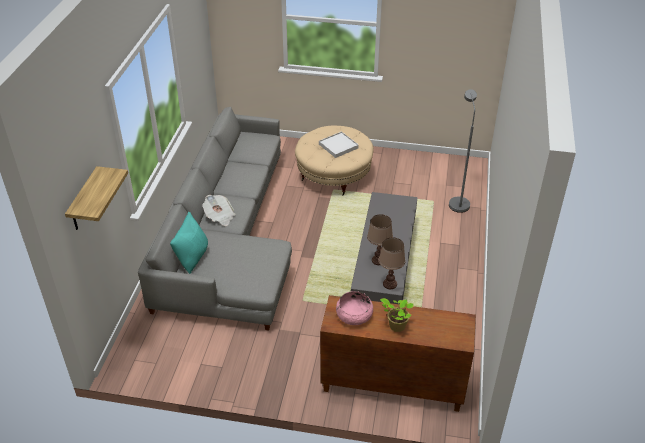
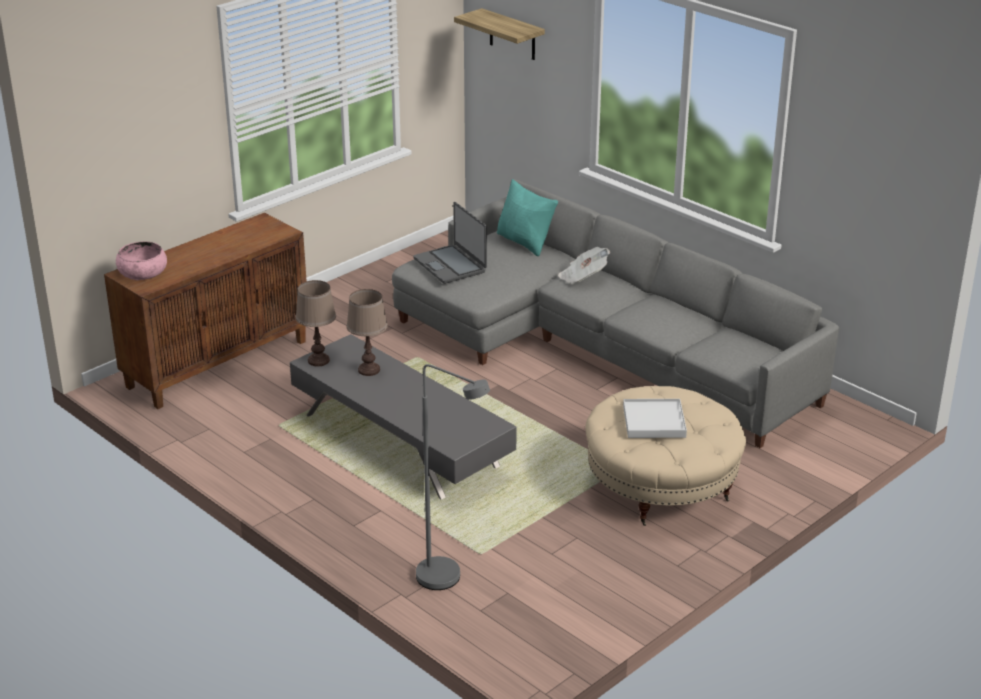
camera: 125 degrees right, 10 degrees down
(251, 272) = (450, 265): none -> laptop
(354, 315) = (254, 234): pink bowl -> pink bowl (143, 272)
(396, 326) = (204, 249): potted plant -> none

